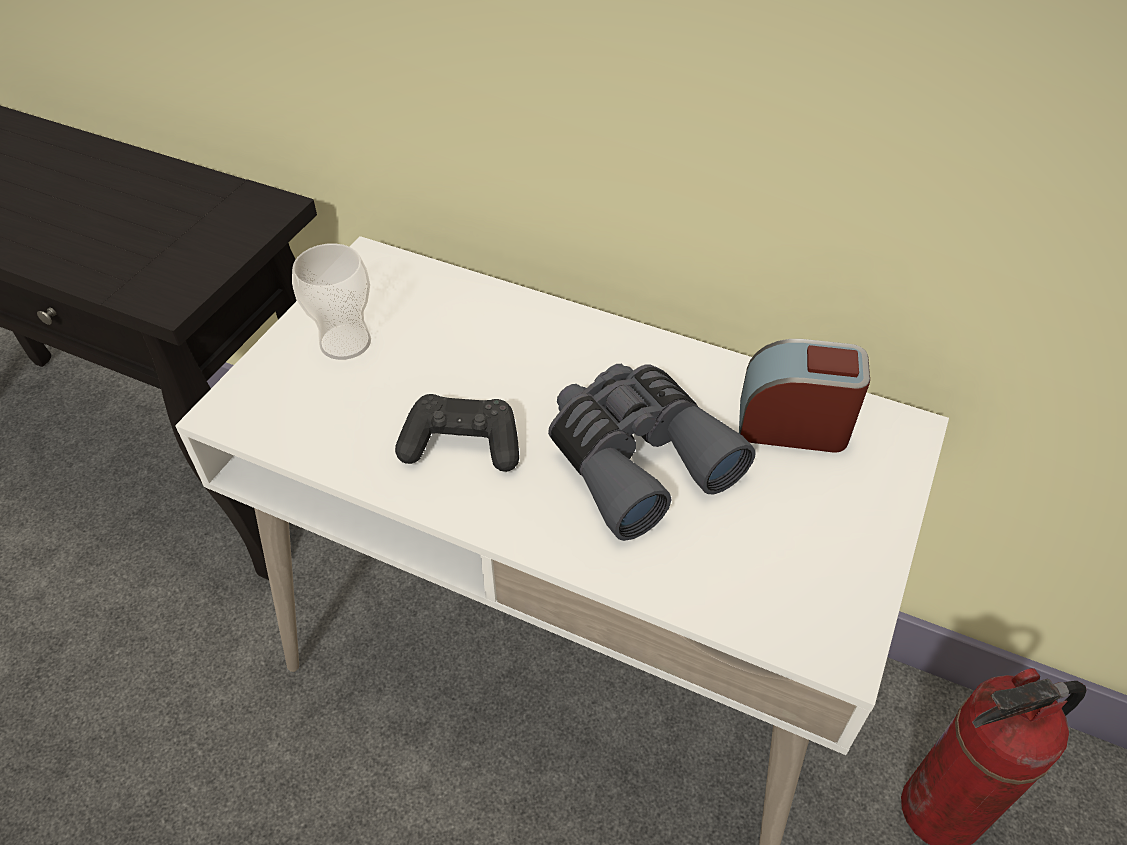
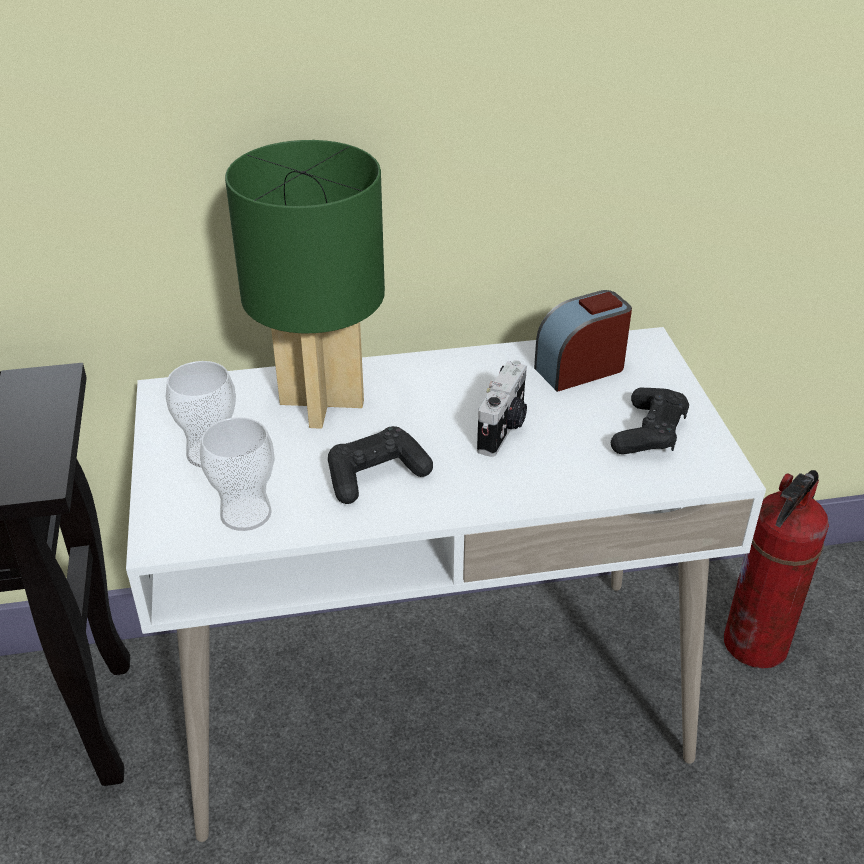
camera: 35 degrees left, 10 degrees down
(314, 423) = (246, 513): none -> cup
(487, 336) = (320, 403): none -> green table lamp
(636, 458) = (503, 429): grey binoculars -> camera
(796, 549) = (649, 433): none -> black game controller

